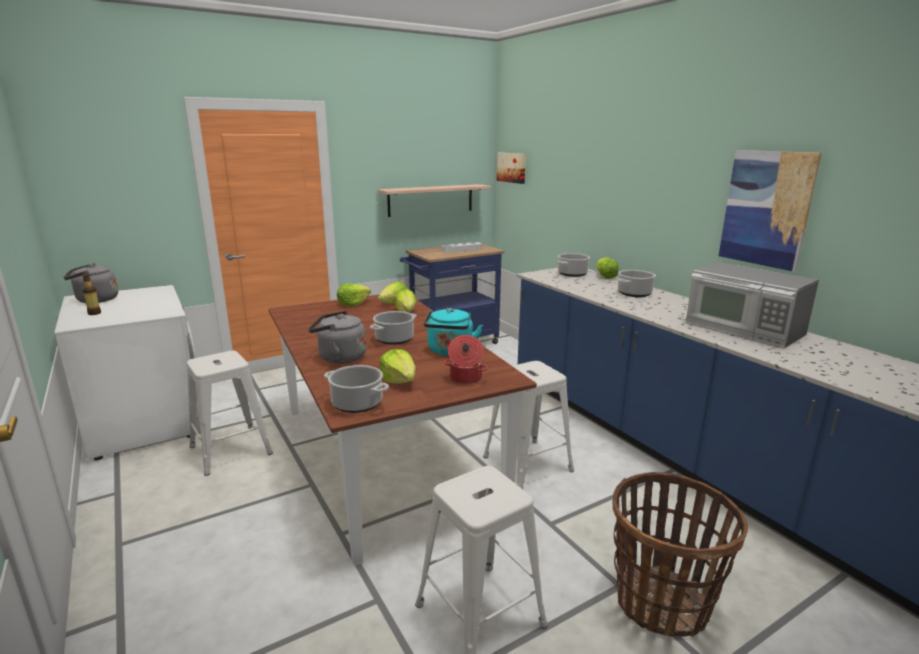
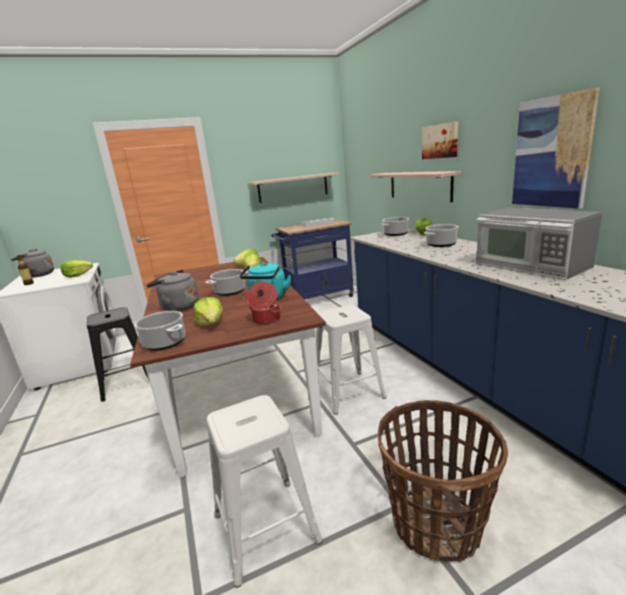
camera: 10 degrees right, 0 degrees up
(230, 450) = (127, 382): white stool -> black stool
(353, 303) = (217, 268): lettuce -> lettuce (77, 275)
(512, 167) = (355, 156): picture -> picture (440, 141)
(601, 218) = (419, 185): none -> shelf

